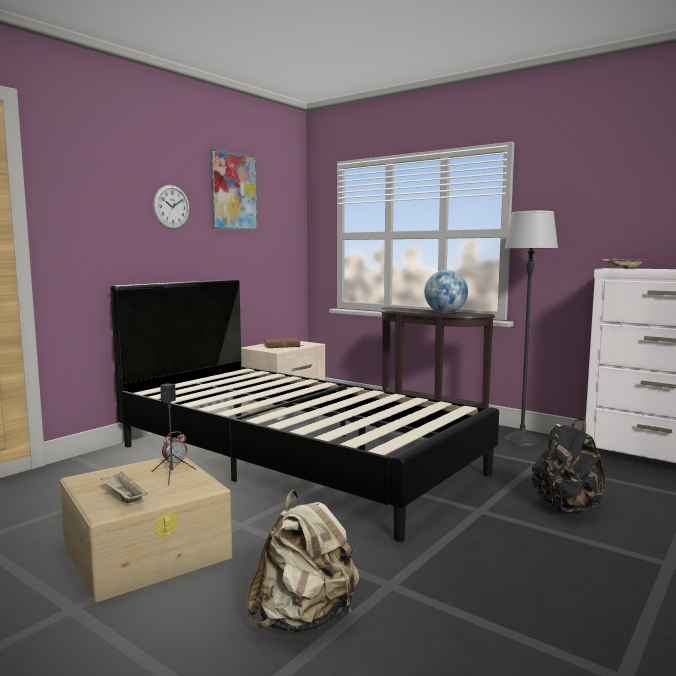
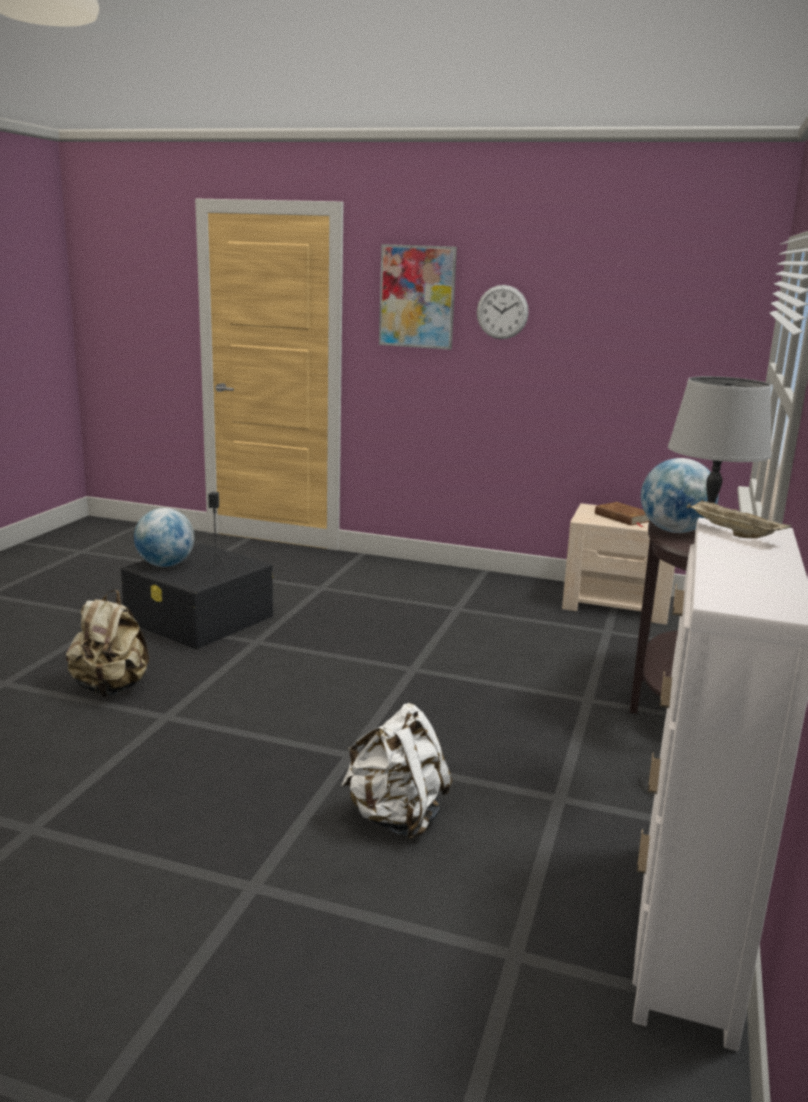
camera: 70 degrees right, 10 degrees up
(123, 498) = (165, 565): beige tray -> globe
(148, 549) = (200, 619): beige storage box -> black storage box
(175, 463) = (243, 565): alarm clock -> none
(233, 191) = (607, 289): picture -> picture (417, 297)
(294, 459) = (434, 637): black bed -> none
(566, 507) = (396, 817): black backpack -> white backpack

